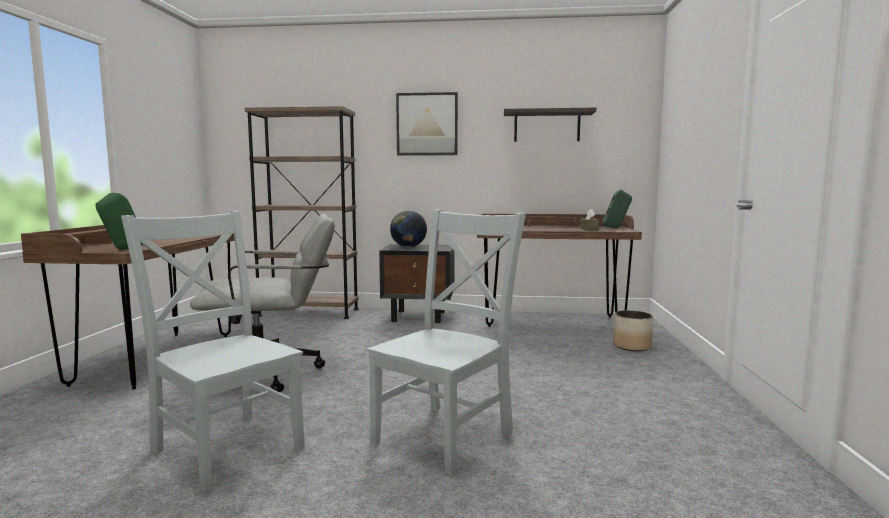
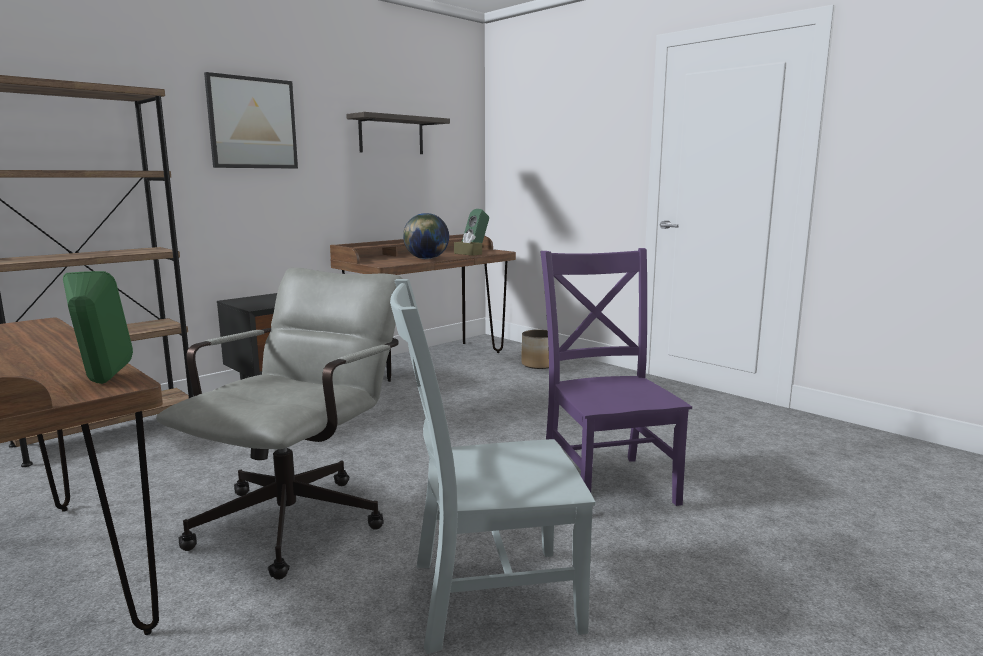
camera: 50 degrees left, 5 degrees up
(408, 247) = (264, 300): globe -> globe (426, 259)
(447, 434) = (607, 481): grey chair -> purple chair

